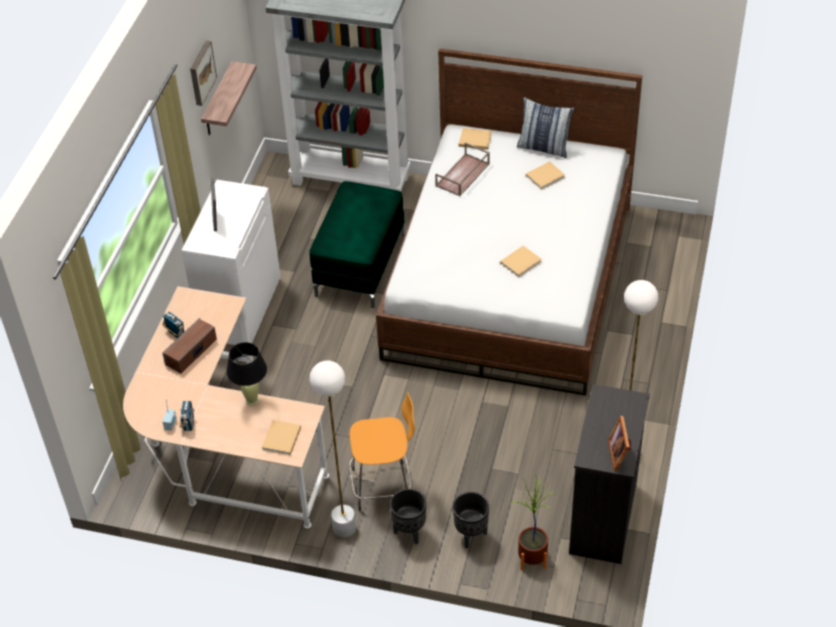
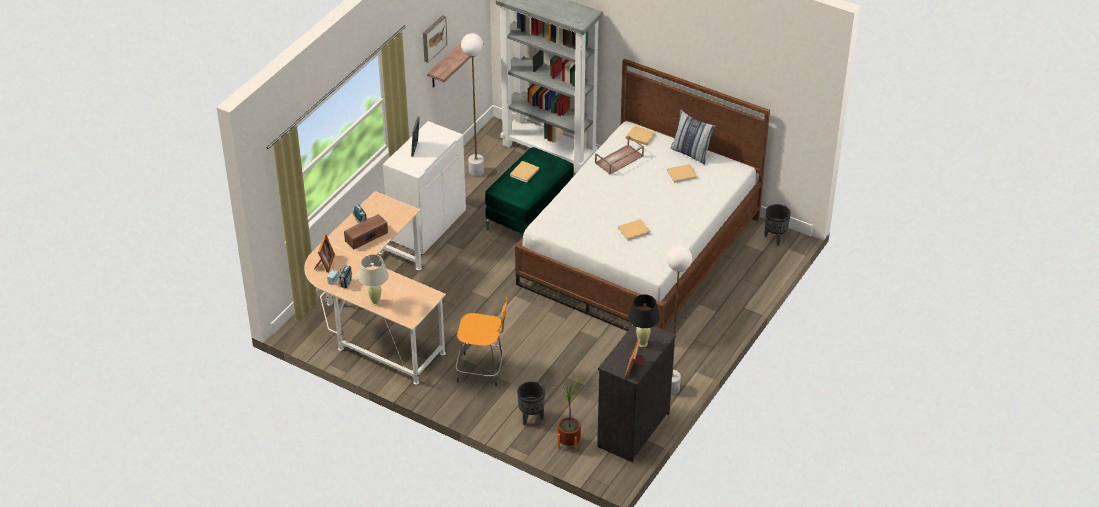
camera: 15 degrees right, 5 degrees down
(150, 402) = (324, 263): none -> picture frame
(237, 440) = (375, 302): none -> beige table lamp
(252, 400) = (396, 278): black table lamp -> black table lamp (642, 343)
(281, 439) = (406, 308): beige book -> beige book (524, 173)
(344, 528) = (442, 390): white floor lamp -> white floor lamp (476, 171)
(409, 532) = (487, 405): black planter -> black planter (775, 238)

